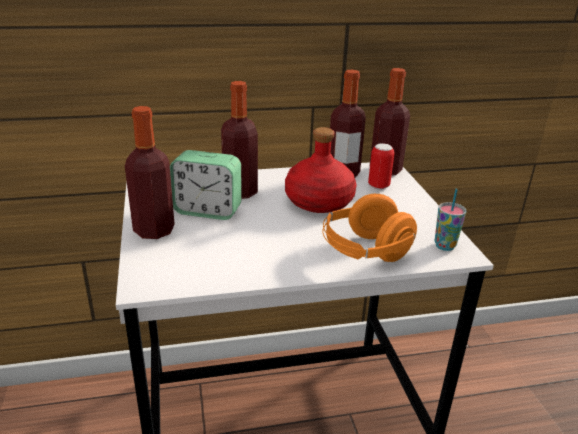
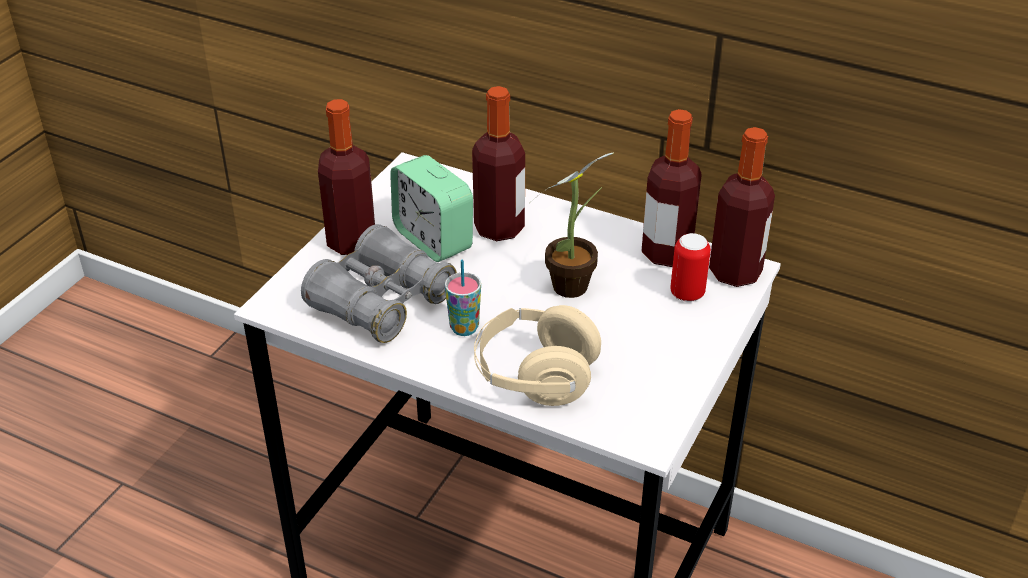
camera: 40 degrees right, 10 degrees up
(219, 253) = (381, 302): none -> grey binoculars
(320, 202) = (576, 284): red bottle -> potted plant
(365, 251) = (535, 376): orange headphones -> beige headphones
(444, 246) = (642, 418): cup -> cup (464, 328)

